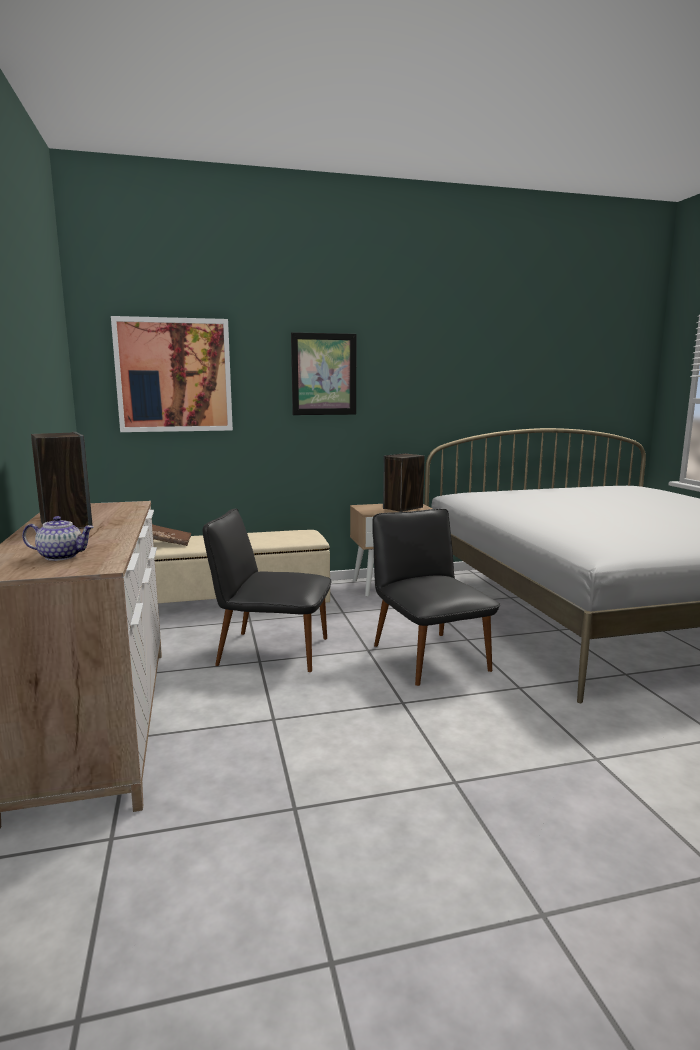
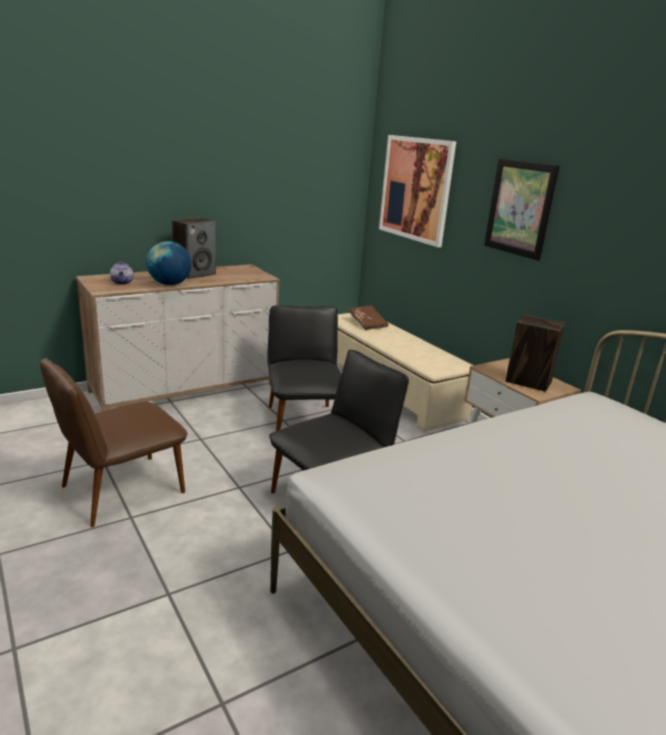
camera: 70 degrees right, 10 degrees up
(112, 536) = (169, 284): none -> globe
(385, 788) = (123, 489): none -> brown chair

